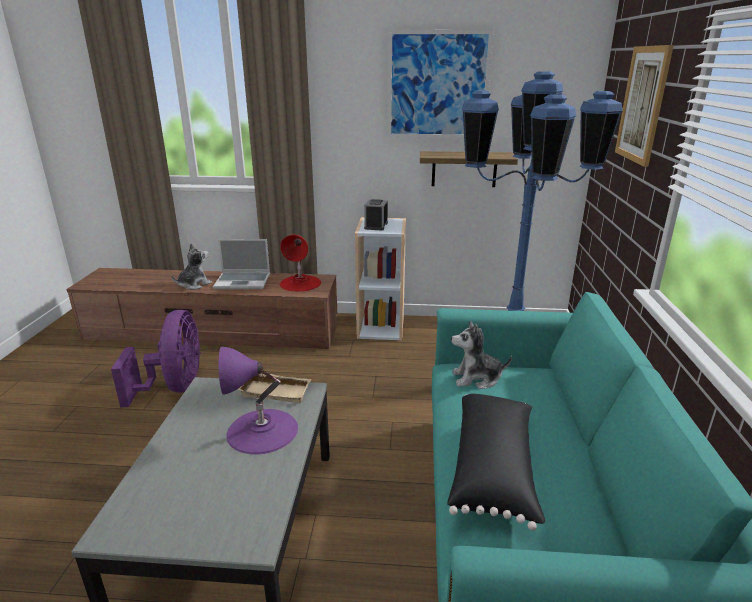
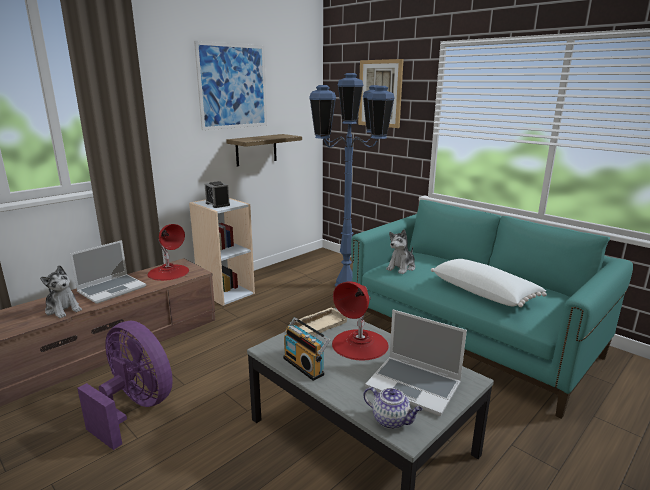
camera: 50 degrees left, 5 degrees down
(127, 511) = (391, 420): none -> teapot
(191, 417) = (305, 365): none -> radio
(194, 285) = (63, 309): plush toy -> plush toy turned 135 degrees clockwise
(206, 502) = (415, 386): none -> laptop
(262, 431) = (360, 344): purple table lamp -> red table lamp
(494, 469) = (484, 292): black pillow -> white pillow

